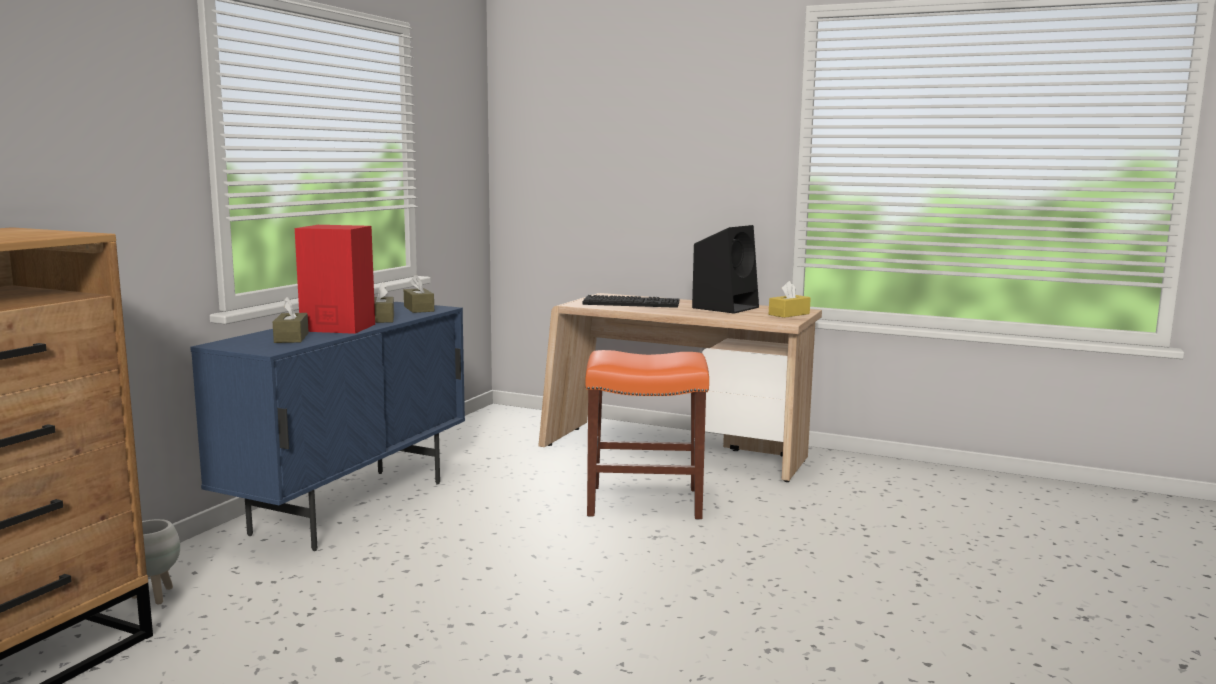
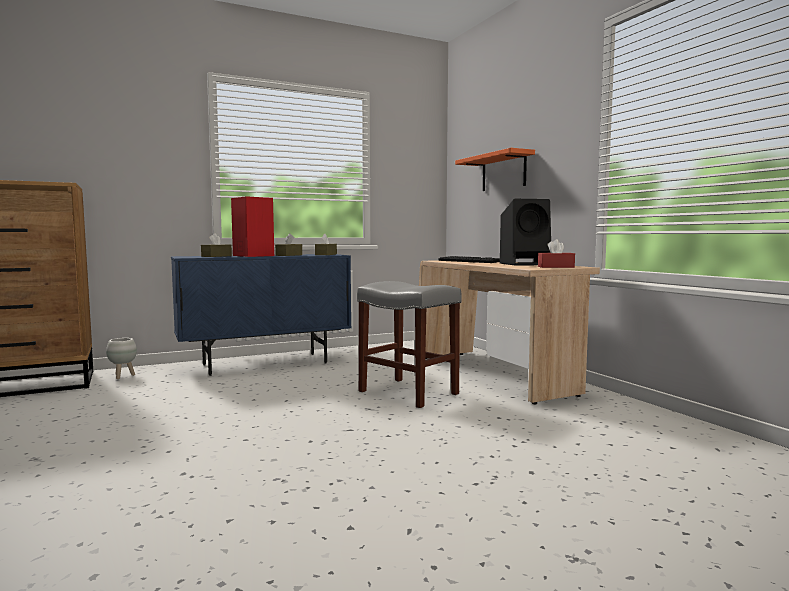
camera: 40 degrees right, 5 degrees down
(623, 169) = (503, 172): none -> orange shelf
(642, 502) = (407, 392): orange stool -> grey stool
(789, 314) = (555, 267): yellow tissue box -> red tissue box

